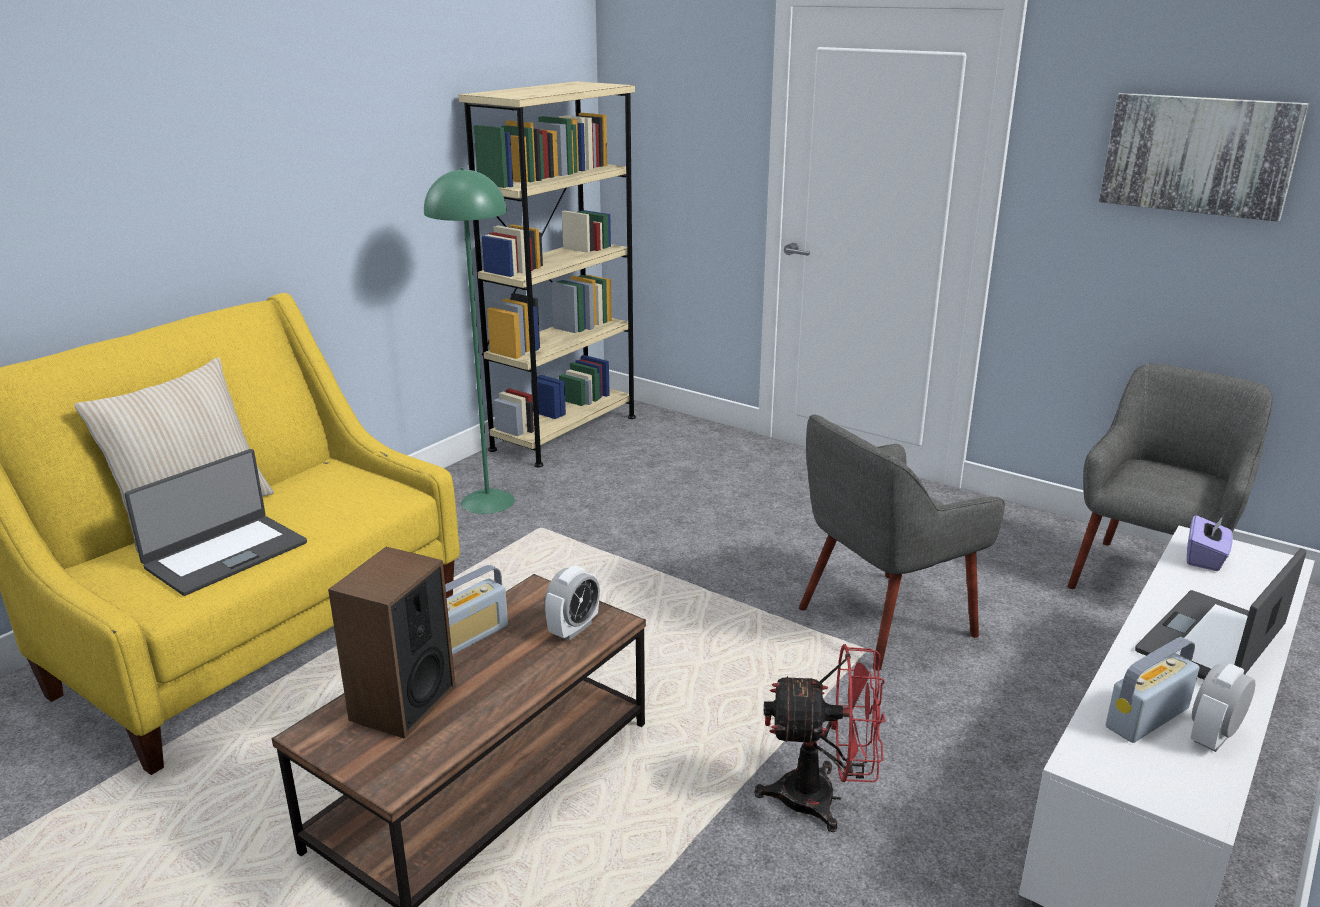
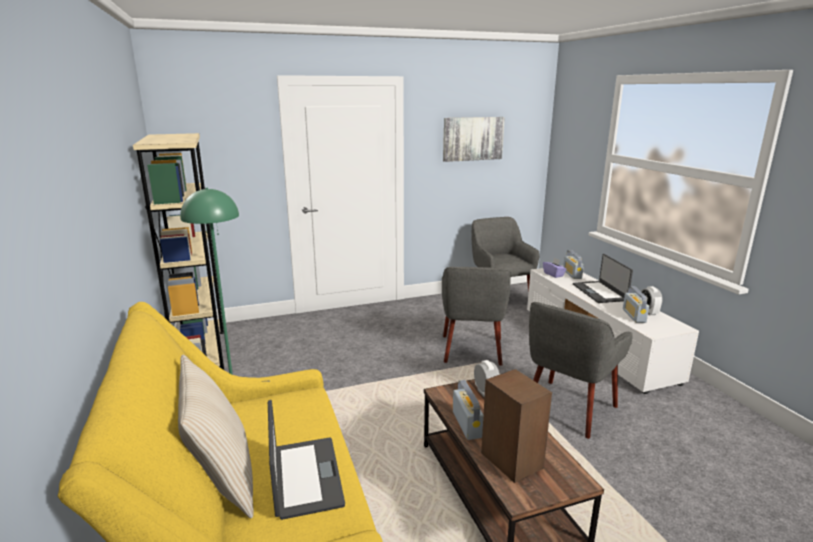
camera: 55 degrees left, 5 degrees down
(822, 798) = (568, 408): red fan -> grey armchair
(1257, 580) = (572, 274): none -> radio

